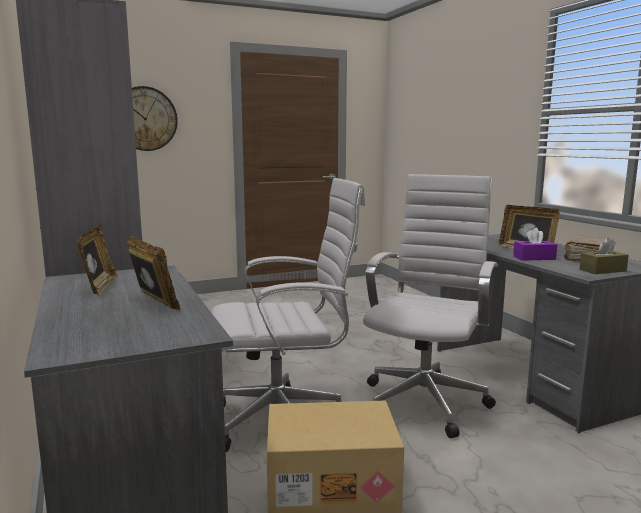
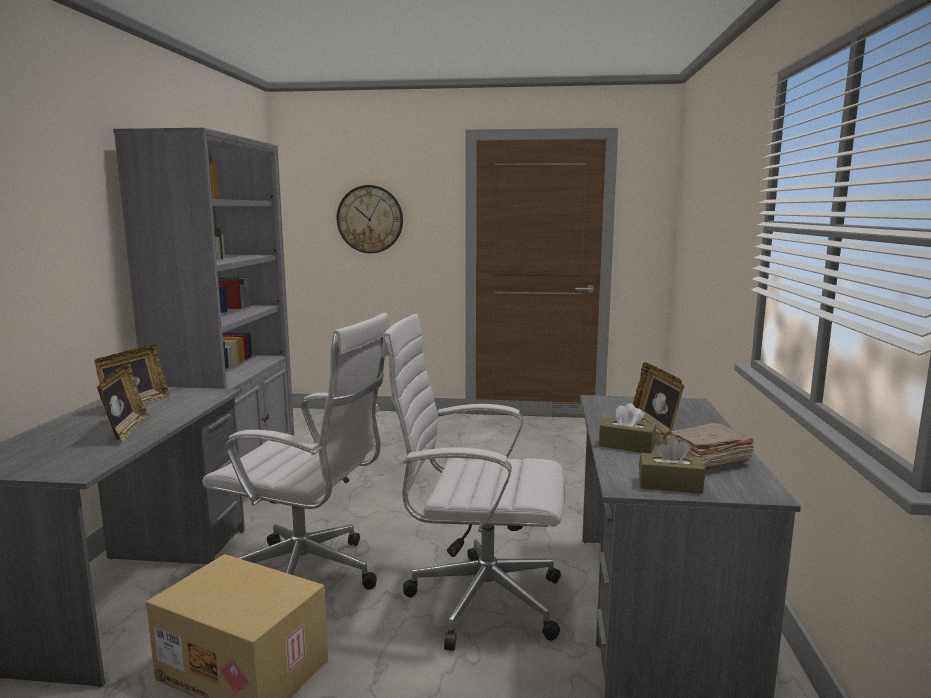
camera: 30 degrees right, 0 degrees up
(426, 400) = (477, 601): white office chair -> white office chair turned 135 degrees counterclockwise
(534, 258) = (627, 445): purple tissue box -> brown tissue box

